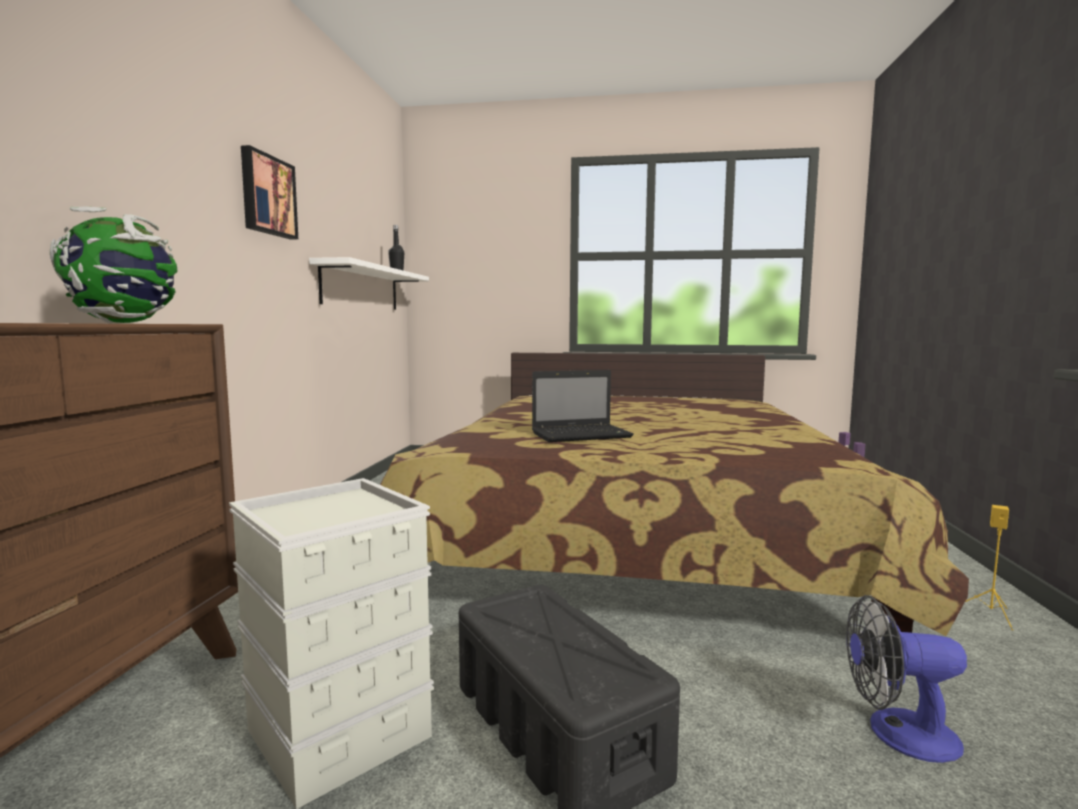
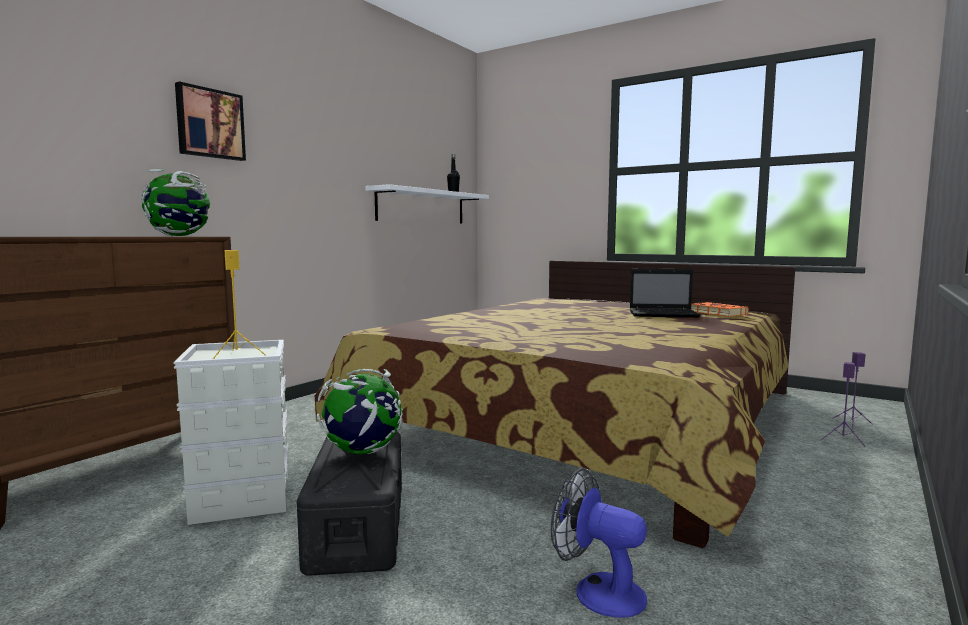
camera: 25 degrees right, 0 degrees up
(267, 195) = (326, 143): picture -> picture (209, 124)
(549, 624) = (362, 452): none -> globe
(583, 435) = (494, 327): laptop -> laptop (664, 314)
(733, 403) = (716, 313): none -> orange book
(990, 614) = (851, 542): yellow speaker -> yellow speaker (237, 355)

